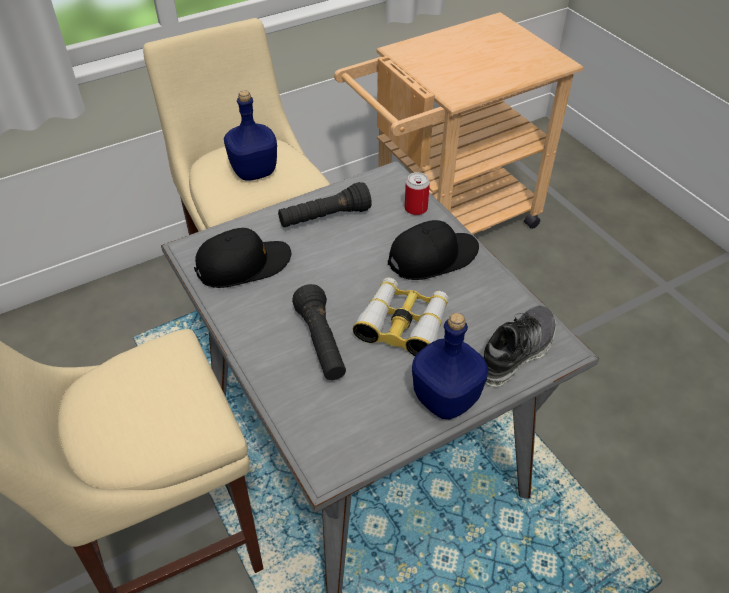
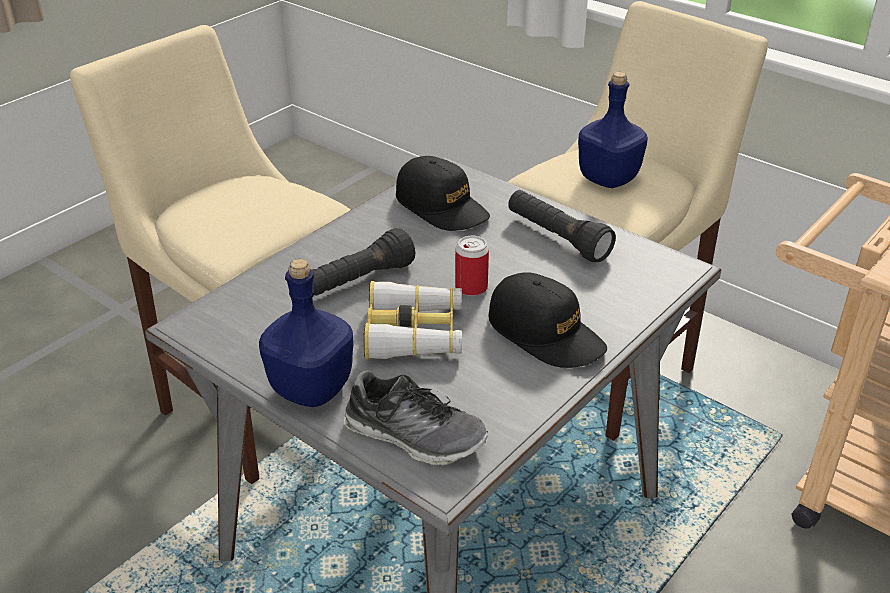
camera: 70 degrees right, 10 degrees down
(416, 208) = (630, 301): can -> can (471, 287)

